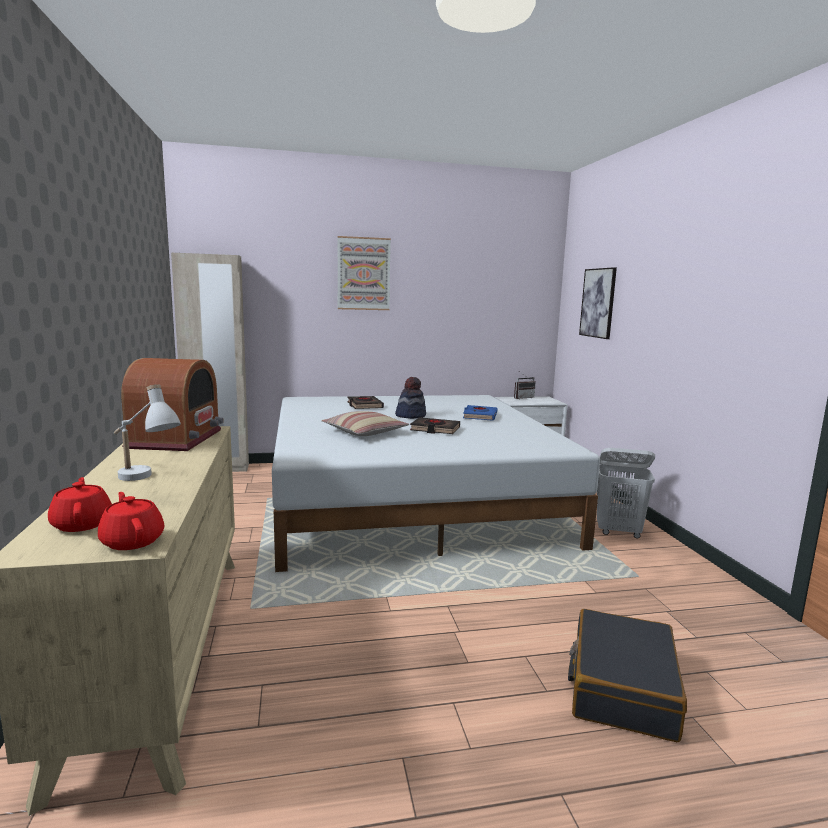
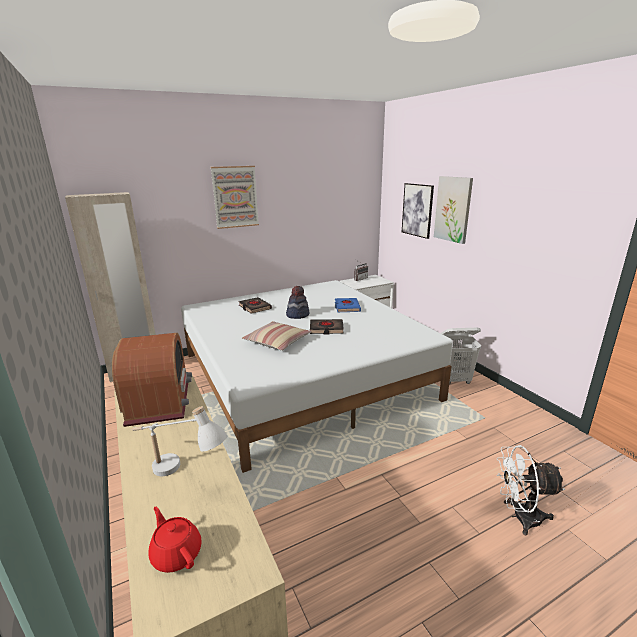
camera: 15 degrees left, 10 degrees up
(132, 541) = (240, 566): red teapot -> none
(621, 687) = (519, 517): black suitcase -> white fan
(636, 295) = (453, 209): none -> picture

